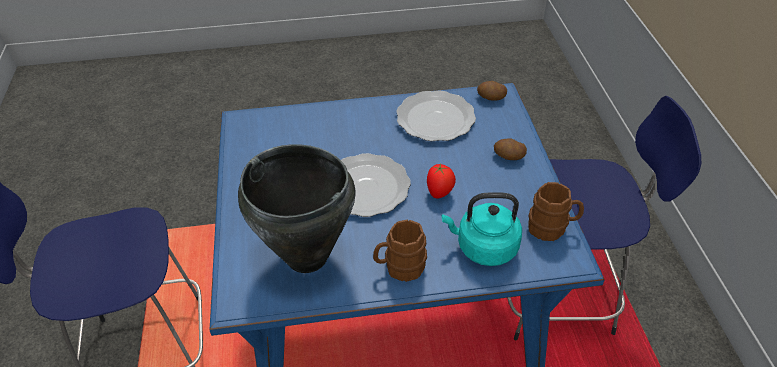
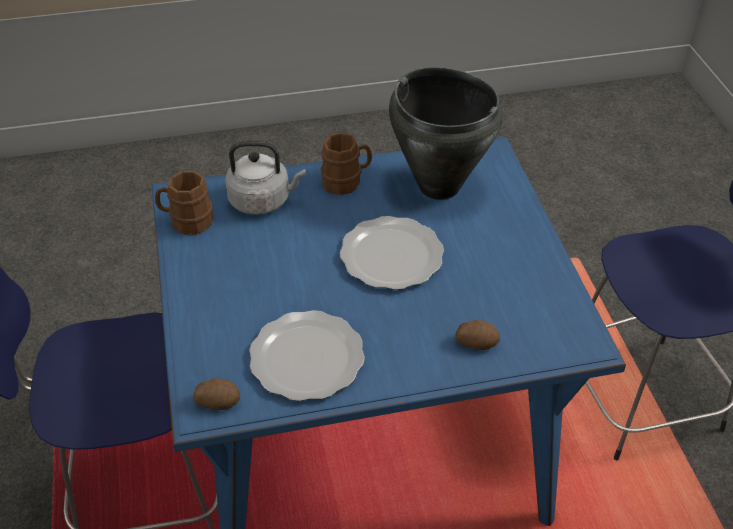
camera: 175 degrees right, 0 degrees up
(440, 193) = (305, 253): tomato -> none
(483, 247) = (263, 201): turquoise kettle -> grey kettle
(509, 156) = (214, 302): potato -> potato (476, 342)

